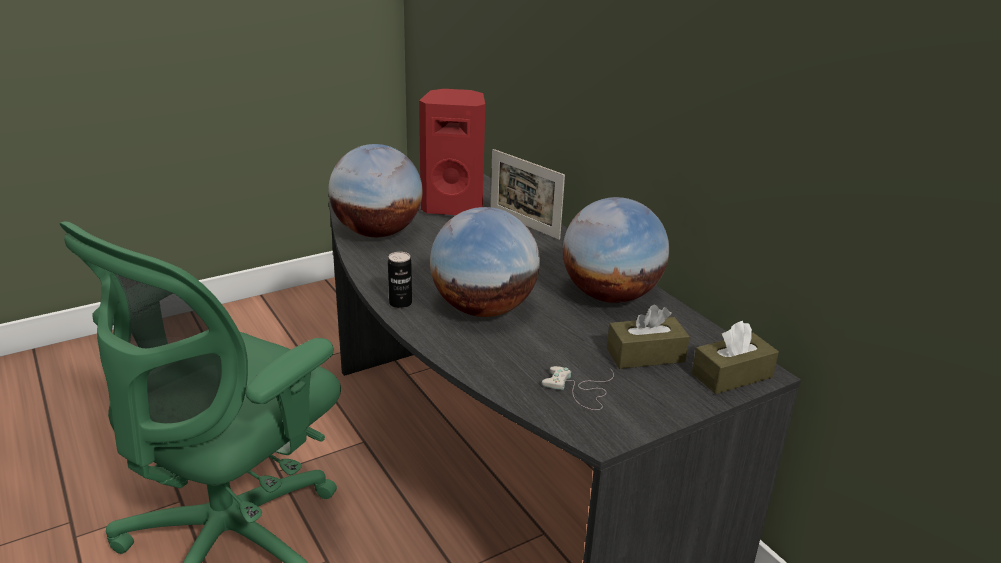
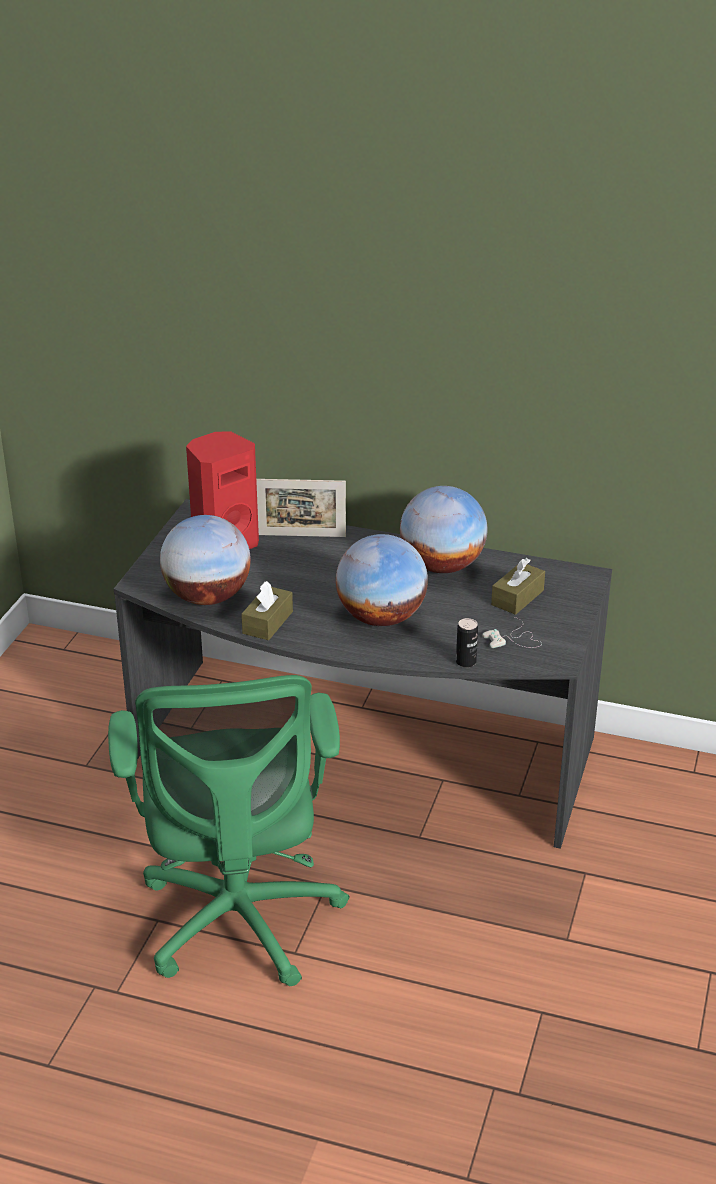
camera: 40 degrees left, 5 degrees up
(400, 303) = (323, 642): can -> can (466, 662)
(732, 375) = (577, 585): brown tissue box -> brown tissue box (267, 622)

